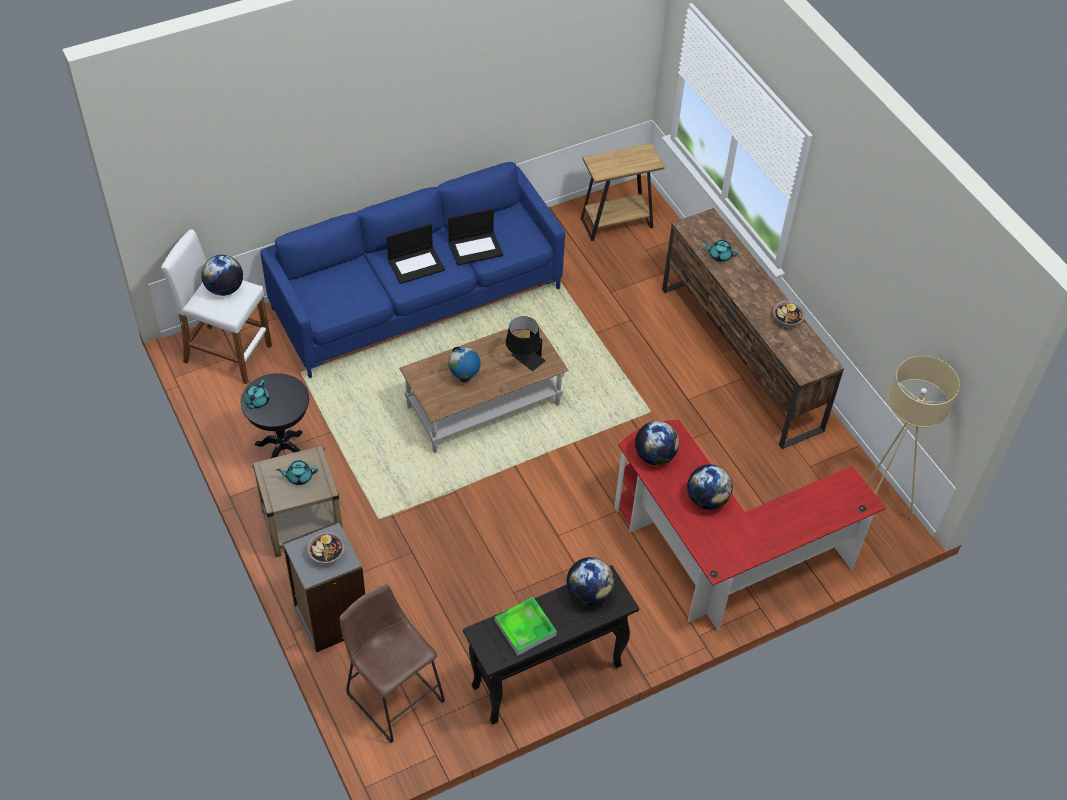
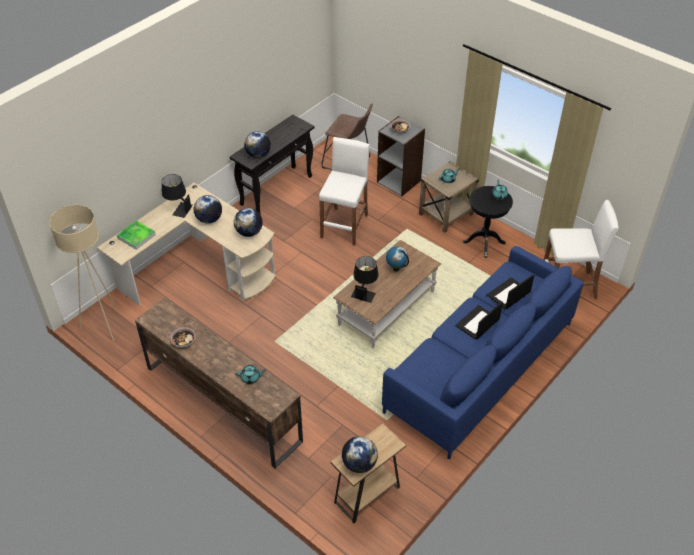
camera: 160 degrees right, 5 degrees down
(224, 288) = (577, 243): globe -> globe (359, 464)
(469, 559) = (345, 226): none -> white stool
(476, 248) = (445, 351): laptop -> laptop (508, 294)
(525, 628) = (284, 134): tray -> tray (136, 236)
(722, 558) = (199, 270): red desk -> beige desk
(750, 537) = (178, 209): none -> black table lamp

